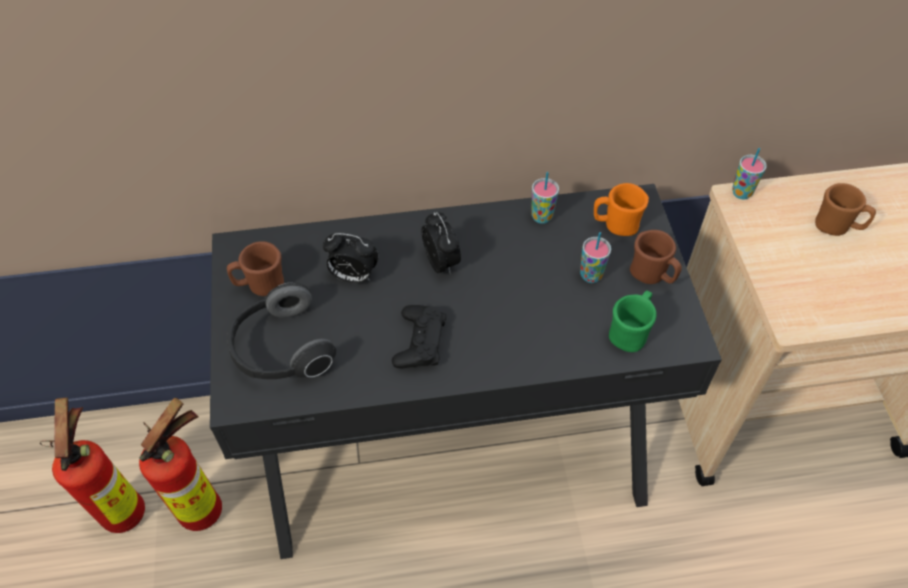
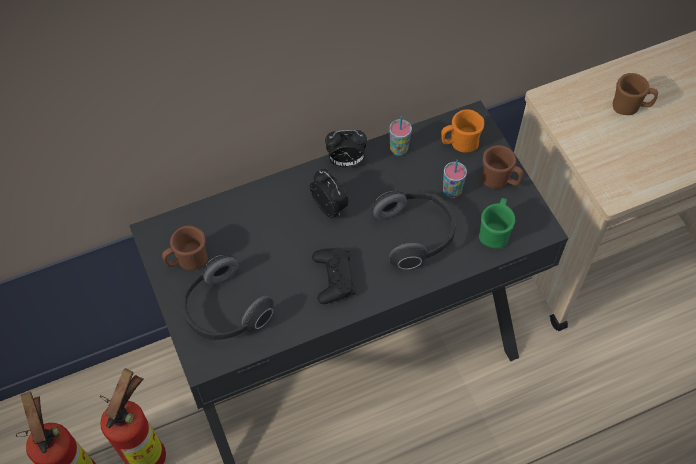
camera: 15 degrees left, 5 degrees up
(353, 276) = (261, 236): alarm clock -> alarm clock (346, 162)
(533, 314) = (416, 234): none -> headphones
(741, 193) = (550, 93): cup -> none

